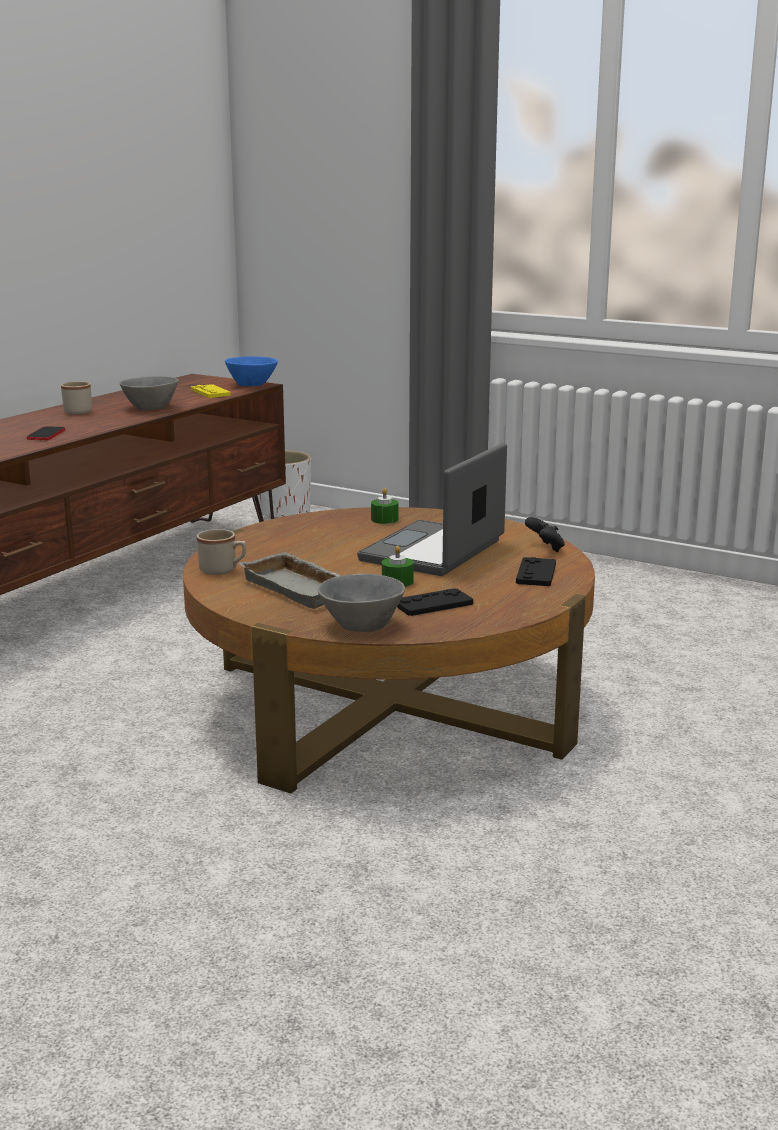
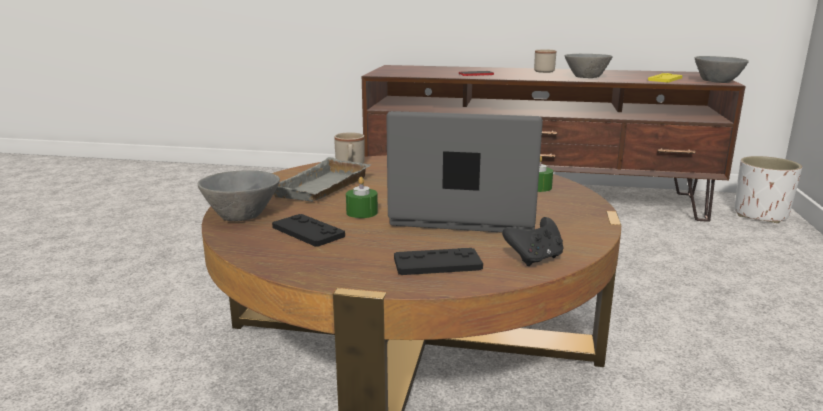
camera: 70 degrees right, 0 degrees up
(253, 385) = (718, 82): blue bowl -> grey bowl

